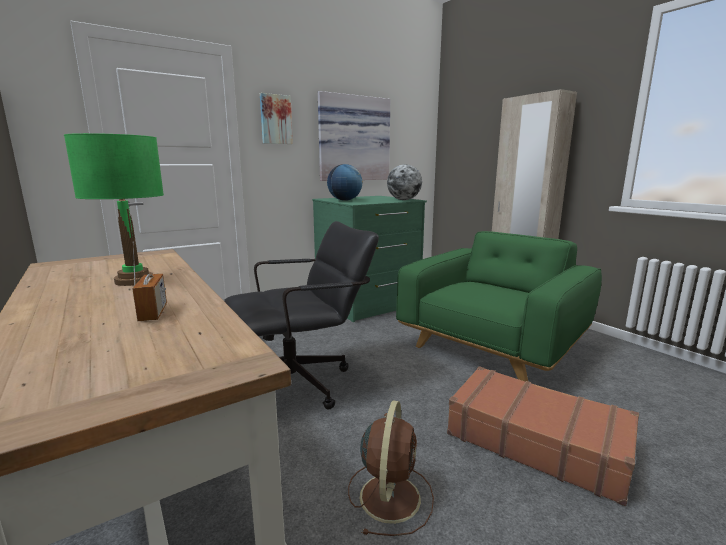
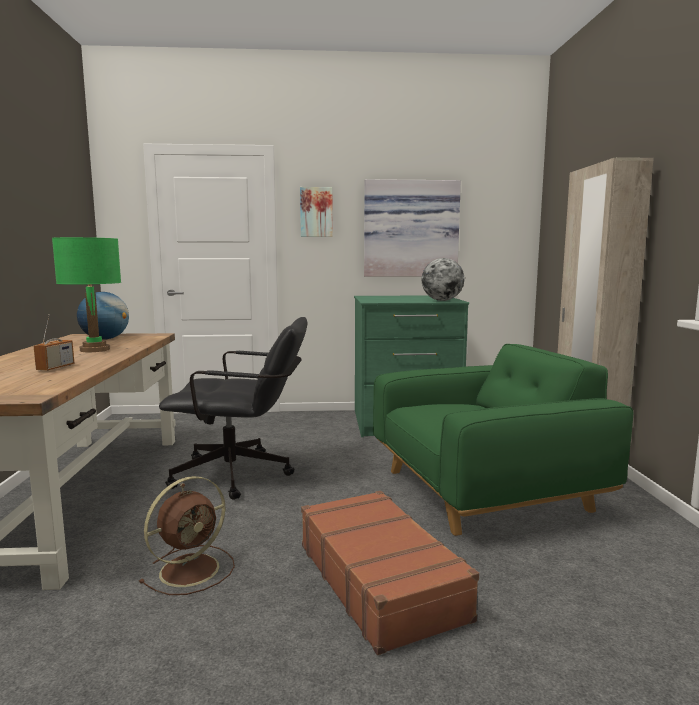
camera: 30 degrees right, 5 degrees down
(345, 200) = (376, 298): globe -> globe (105, 339)

